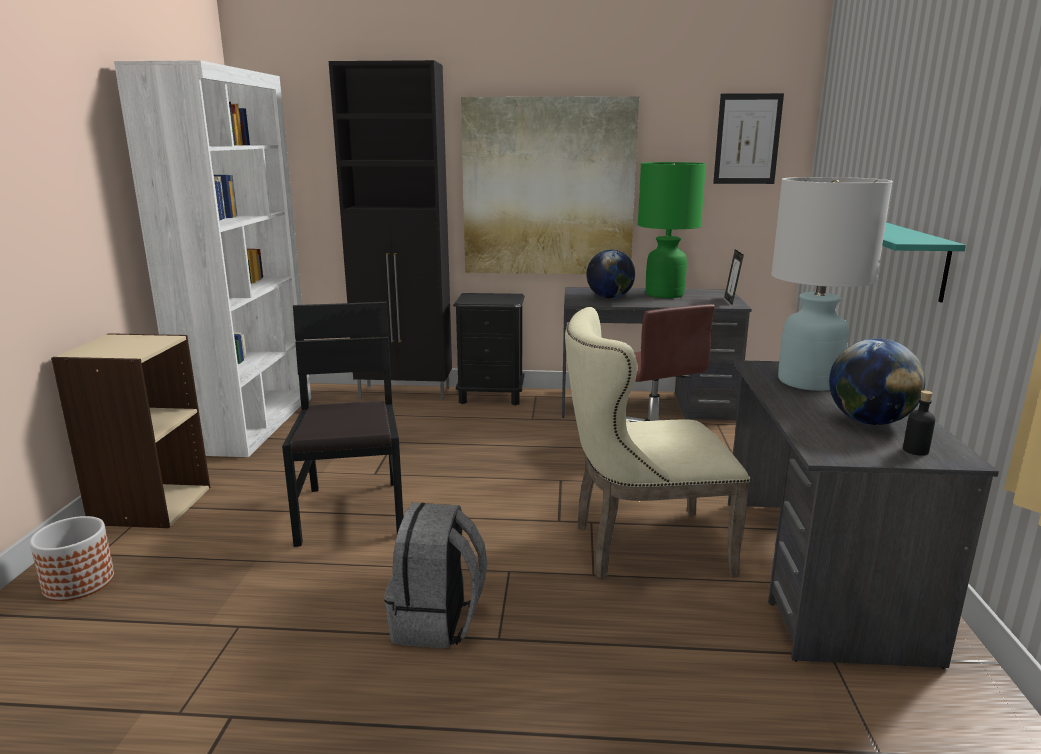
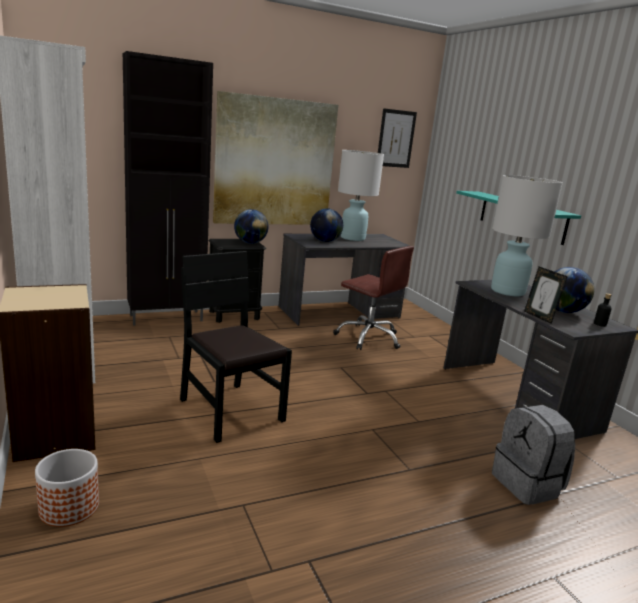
camera: 30 degrees left, 0 degrees up
(438, 622) = (366, 469): grey backpack -> grey backpack (528, 485)
(506, 299) = (250, 243): none -> globe
(640, 547) = (425, 400): beige chair -> none
(665, 294) = (353, 238): green table lamp -> white table lamp
(731, 301) = (395, 242): picture frame -> picture frame (539, 317)

